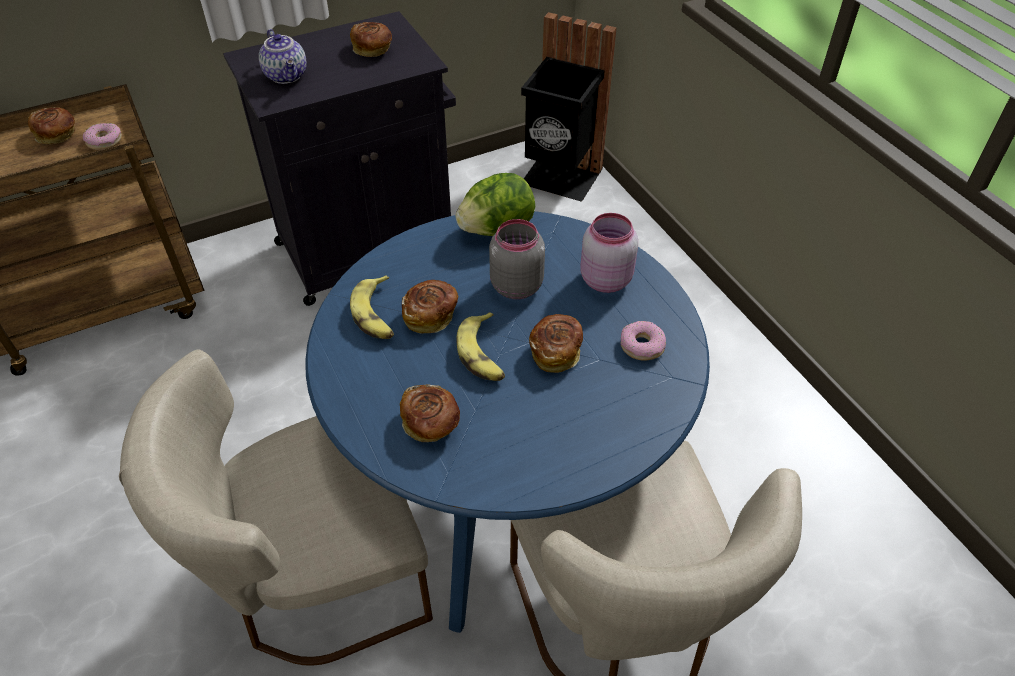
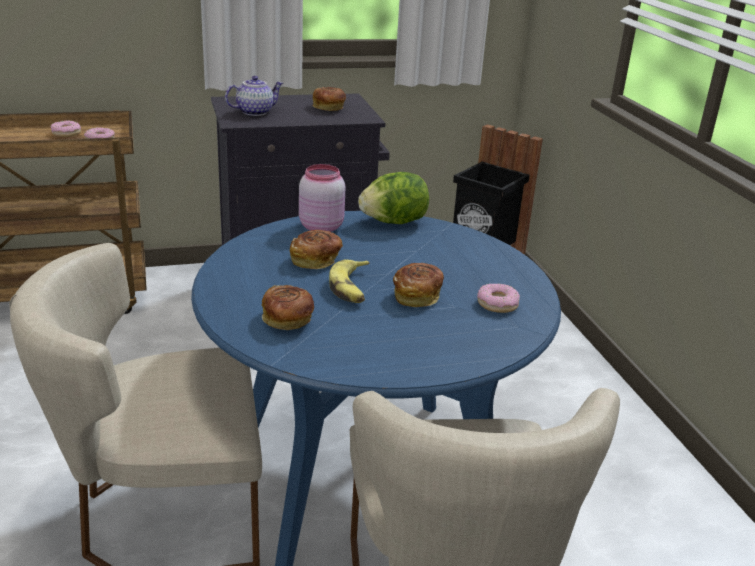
camera: 10 degrees right, 20 degrees down
(57, 135) = (66, 133): bread -> donut
(287, 76) = (255, 112): teapot -> teapot turned 105 degrees counterclockwise
(376, 315) = (269, 253): banana -> none
(515, 285) = (396, 254): grey jar -> none
(604, 279) = (478, 262): pink jar -> pink jar (320, 226)

